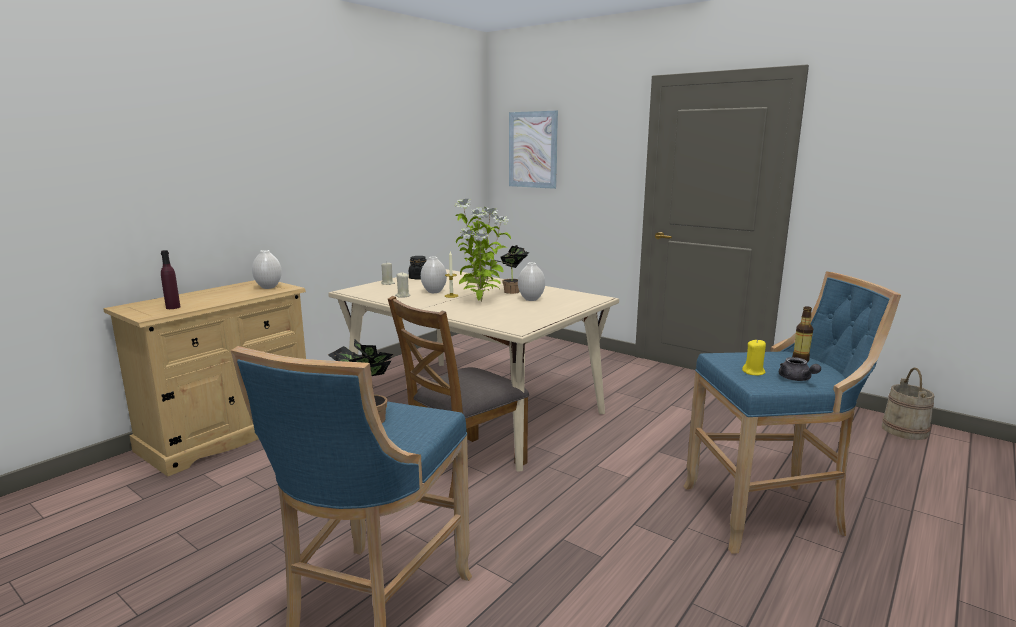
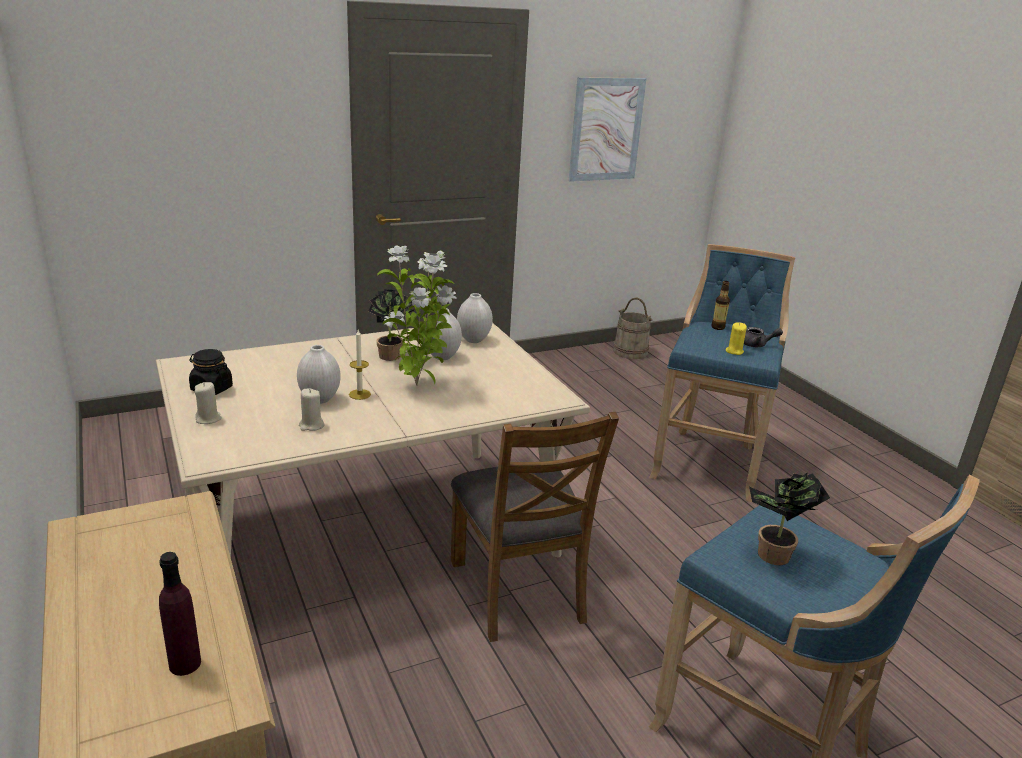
camera: 65 degrees left, 10 degrees up
(268, 287) = (153, 527): white vase -> white vase (473, 340)
(533, 150) = (140, 108): picture -> picture (606, 129)

